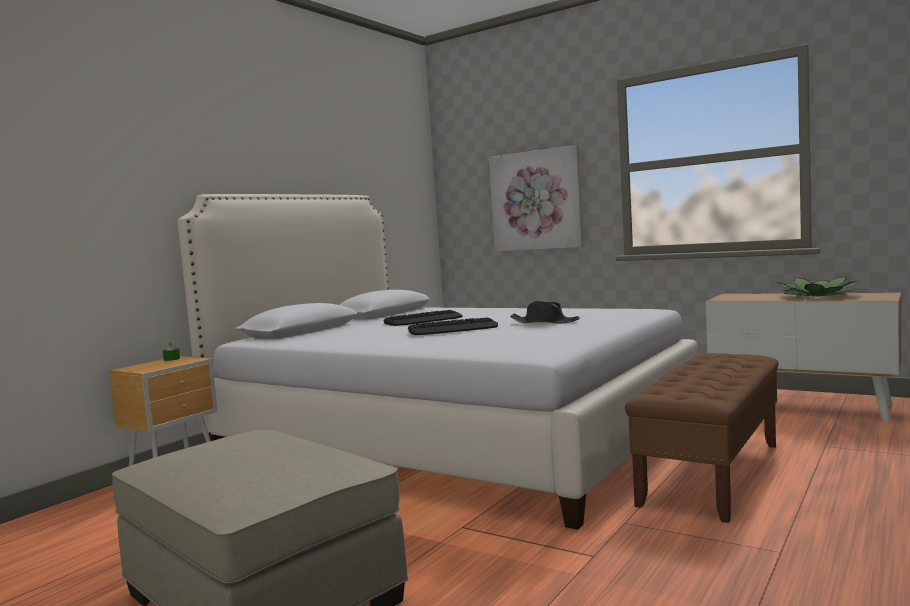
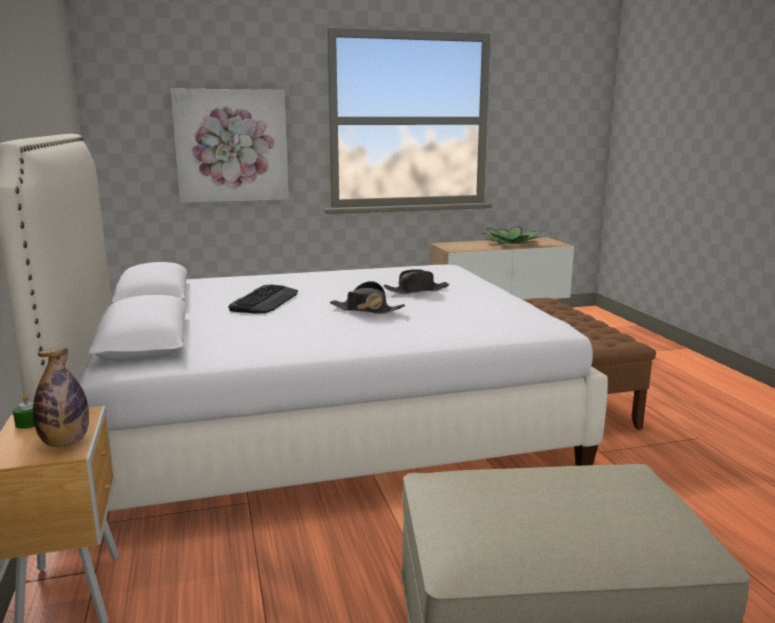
camera: 50 degrees left, 10 degrees up
(155, 367) = (65, 442): none -> bottle
(453, 329) = (366, 310): keyboard -> black hat

